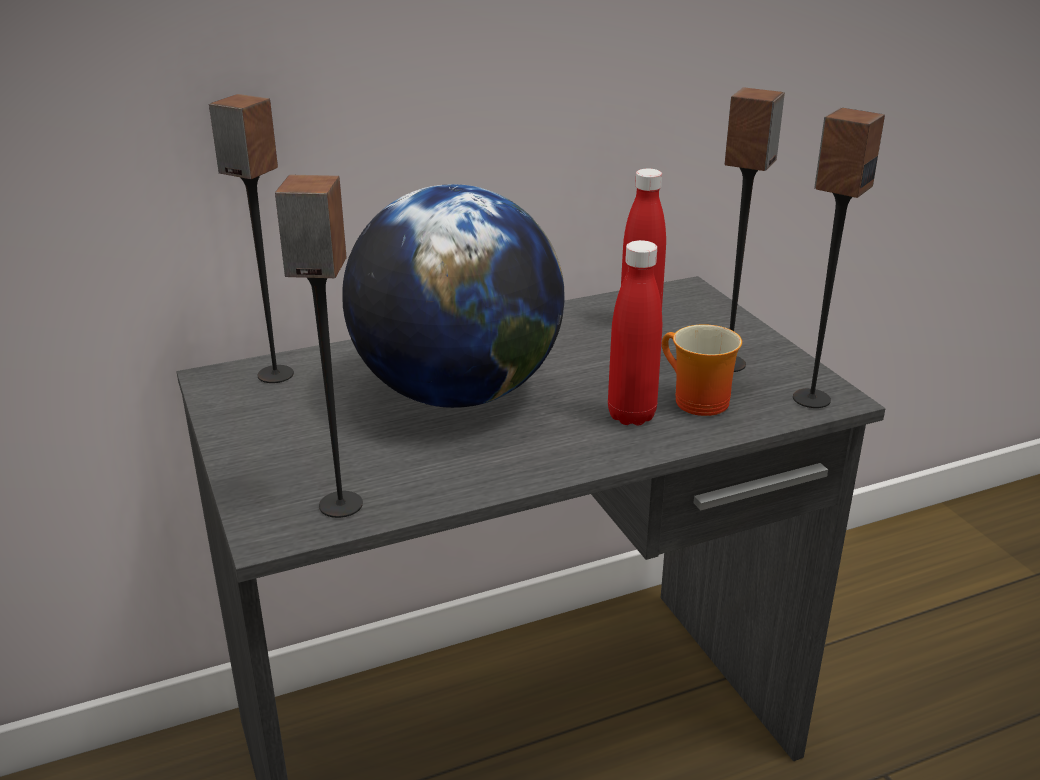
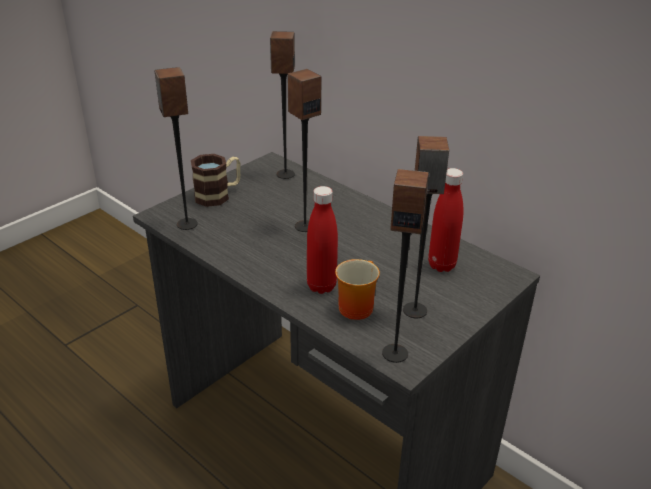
camera: 65 degrees right, 5 degrees up
(271, 452) = (218, 195): none -> mug
(457, 393) = (304, 226): globe -> speaker

